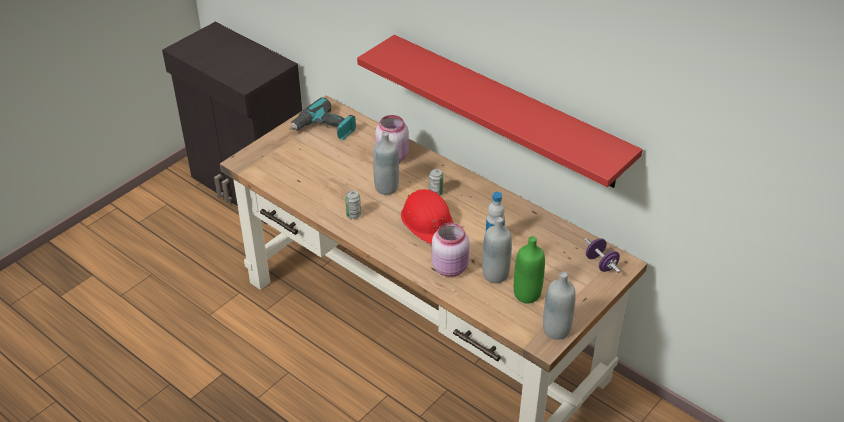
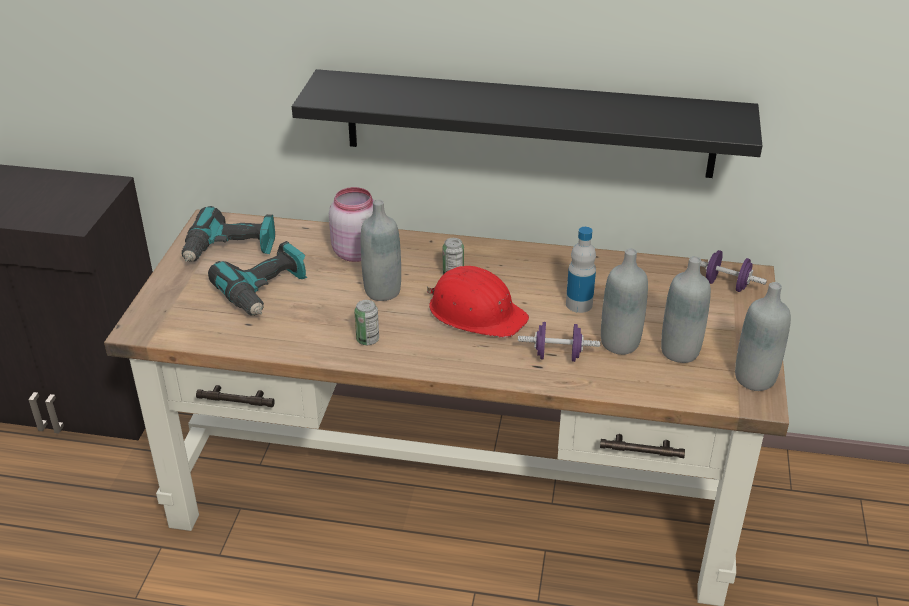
camera: 30 degrees left, 5 degrees down
(323, 164) = (266, 291): none -> power drill
(451, 267) = (557, 356): pink jar -> purple dumbbell
(507, 111) = (528, 123): red shelf -> black shelf
(527, 294) = (680, 351): green bottle -> grey bottle

